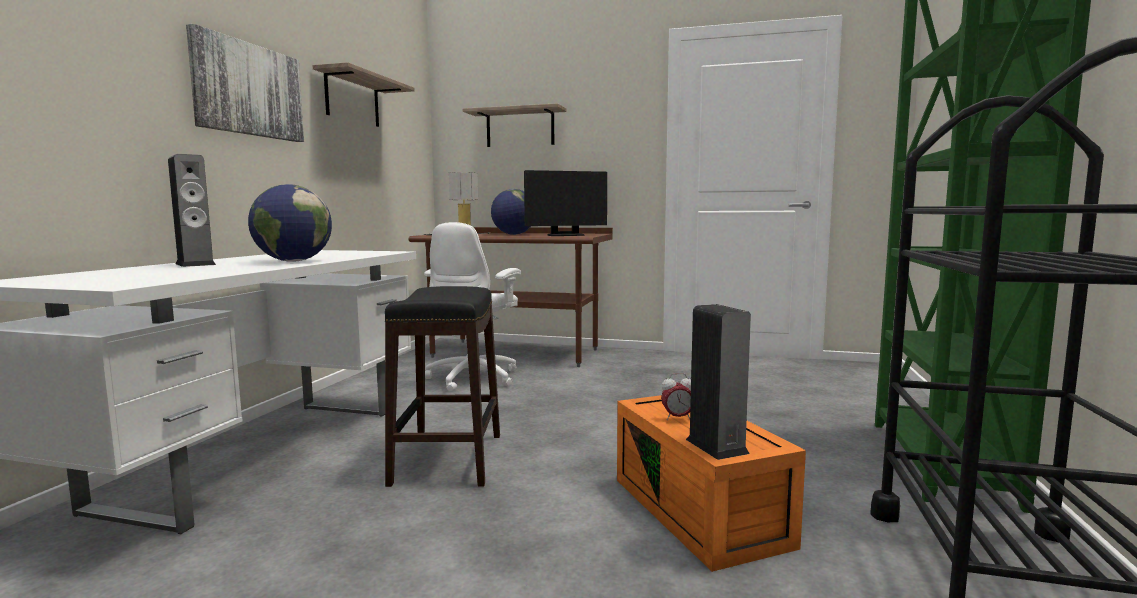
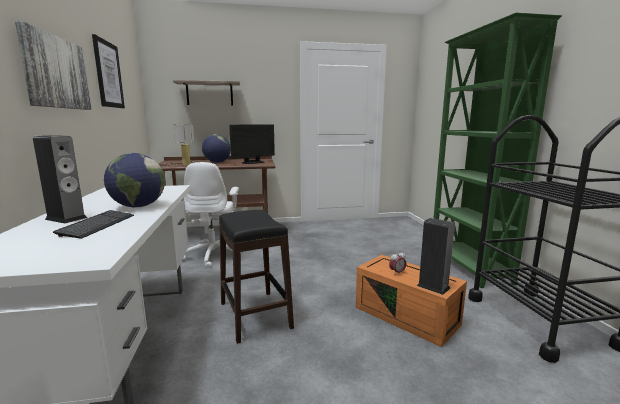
camera: 25 degrees left, 5 degrees up
(206, 269) = (97, 225): none -> keyboard
(352, 99) = (108, 74): shelf -> picture

